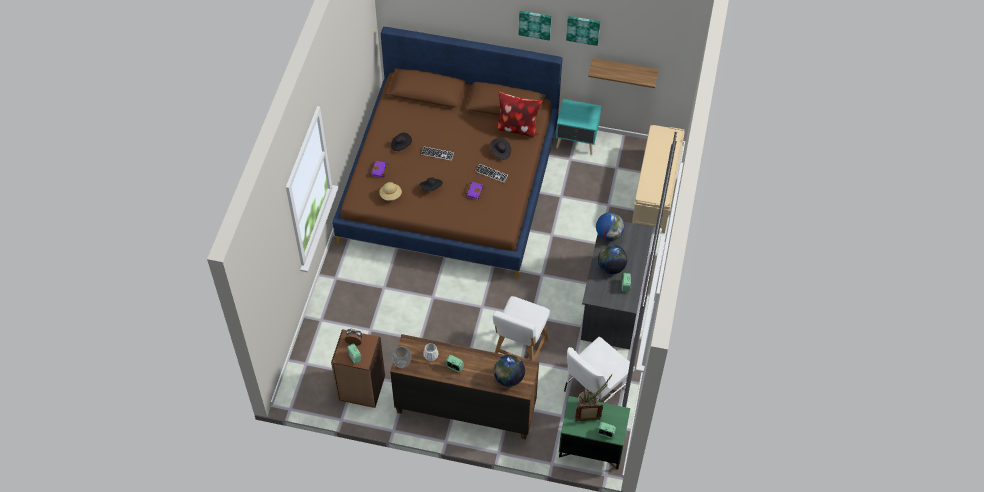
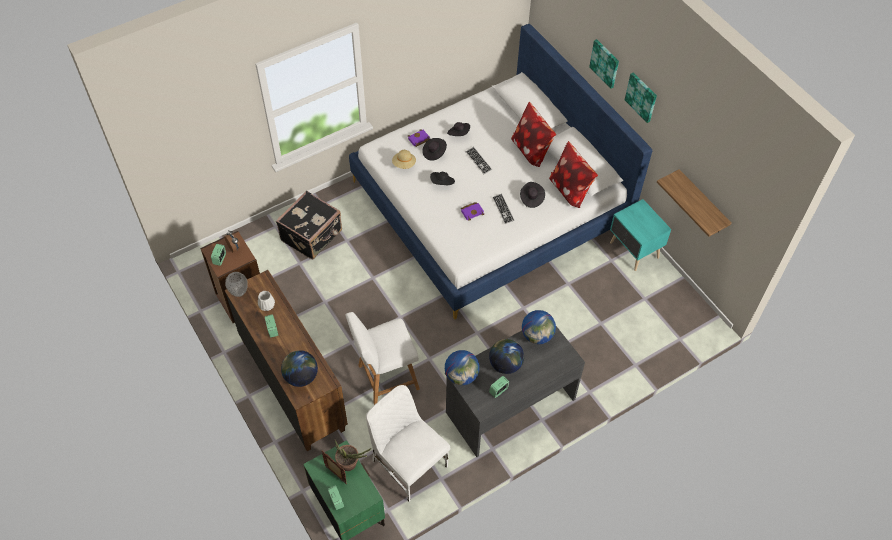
camera: 45 degrees right, 0 degrees up
(356, 304) = (312, 236): none -> black suitcase
(401, 171) = (434, 153): none -> black hat
(450, 183) = (490, 203): brown bed -> white bed
(461, 119) = (531, 149): none -> pillow
(583, 29) = (679, 129): picture -> picture (605, 63)
(594, 296) = (461, 375): none -> globe
(594, 389) = (408, 463): white chair -> white chair turned 45 degrees clockwise
(655, 191) = (656, 346): beige bench -> none

